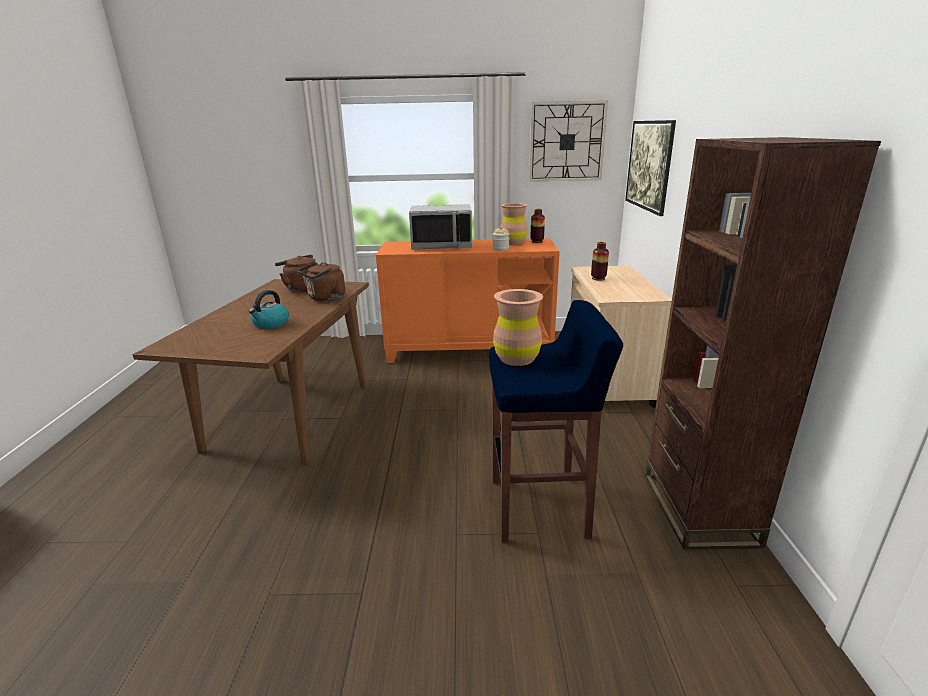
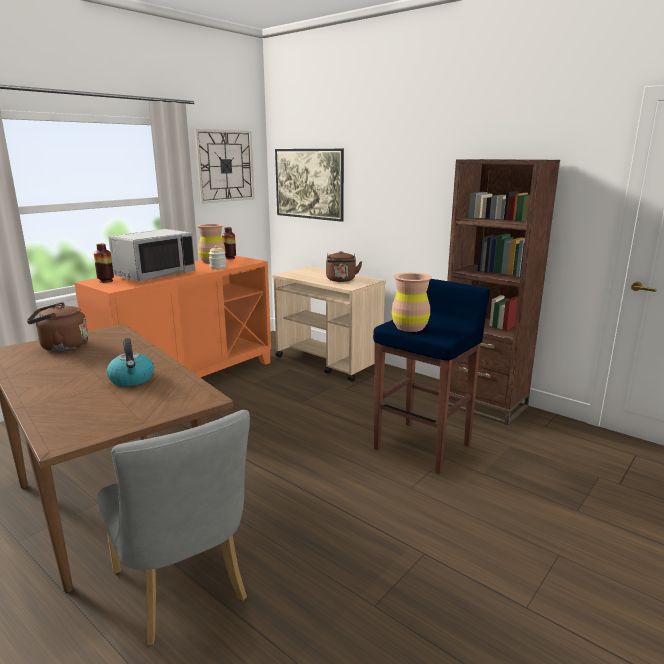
camera: 50 degrees left, 5 degrees down
(225, 493) = (183, 592): none -> grey chair
(325, 298) = (121, 346): brown kettle -> brown kettle (341, 280)
(598, 278) = (312, 278): vase -> vase (106, 281)

